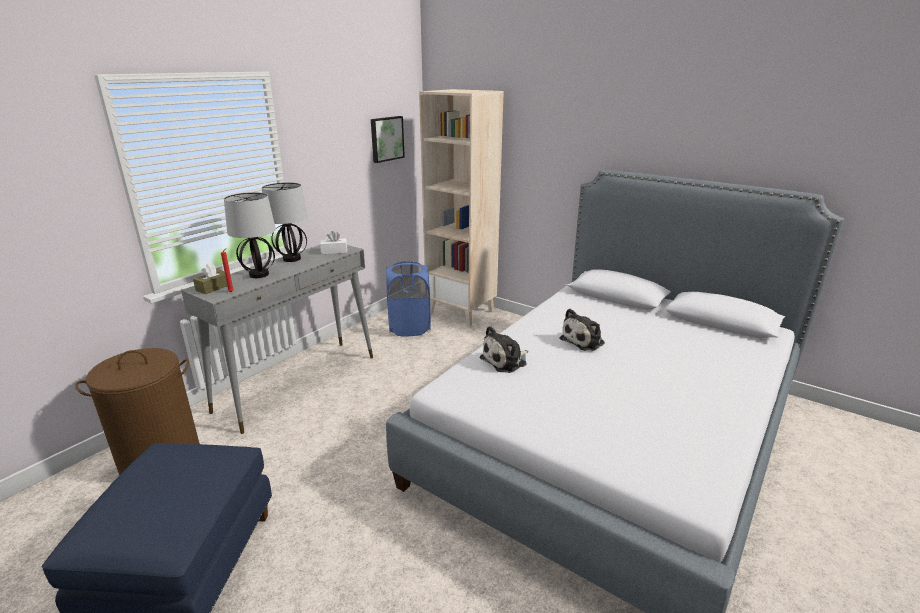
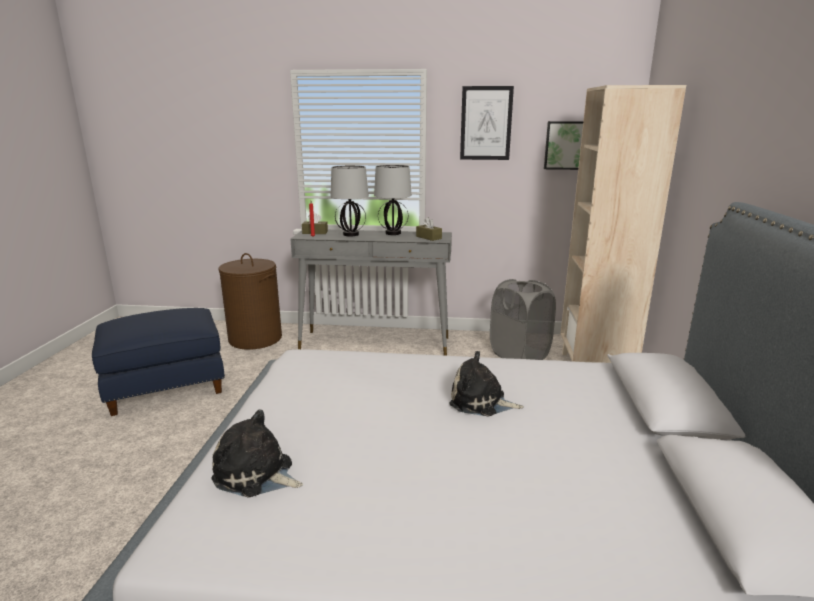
camera: 60 degrees right, 5 degrees down
(327, 126) = (486, 123): none -> picture
(334, 251) = (428, 237): white tissue box -> brown tissue box
(409, 327) = (519, 354): blue laundry basket -> grey laundry basket
(506, 361) = (380, 369): plush toy -> plush toy (256, 474)

